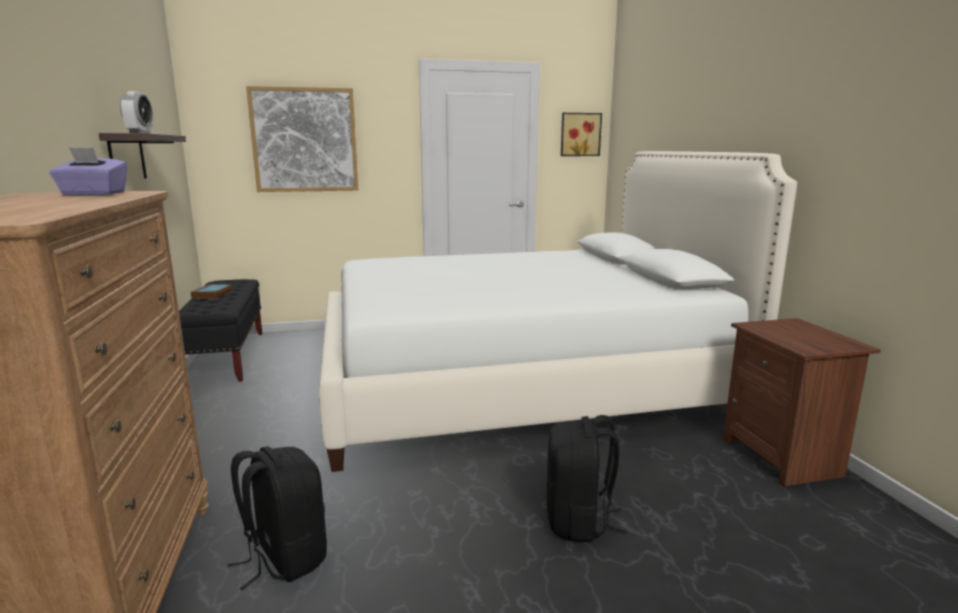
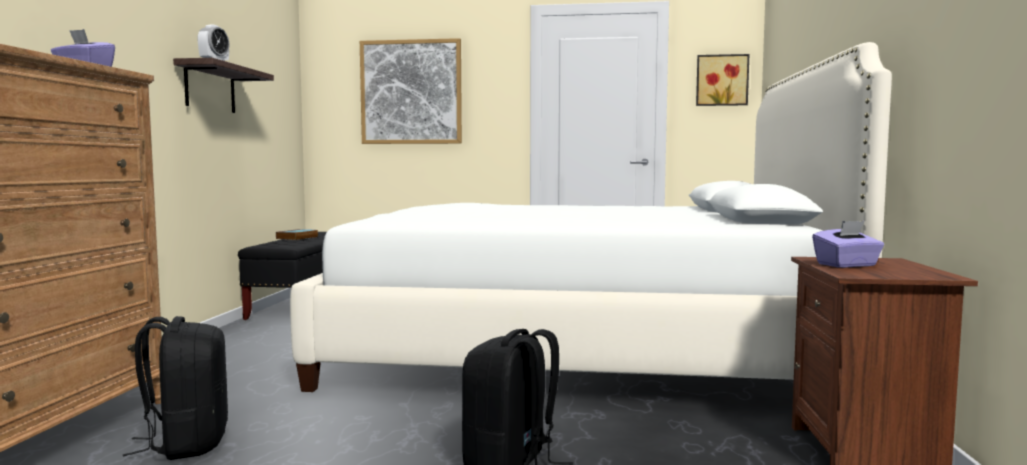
camera: 20 degrees right, 10 degrees down
(784, 334) = (847, 265): none -> purple tissue box

